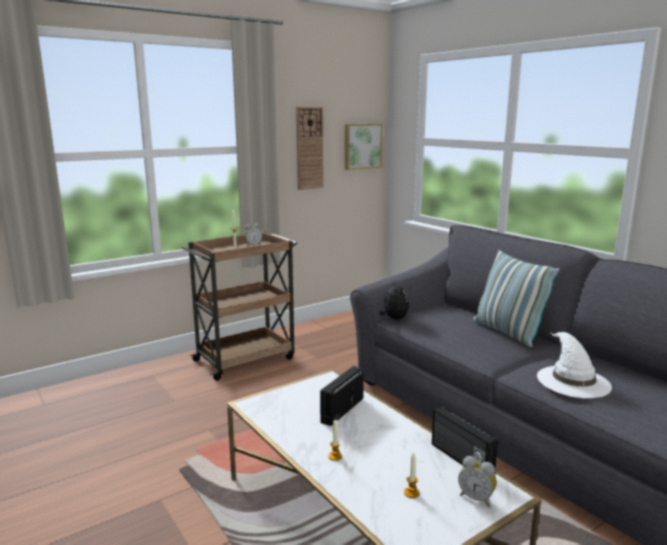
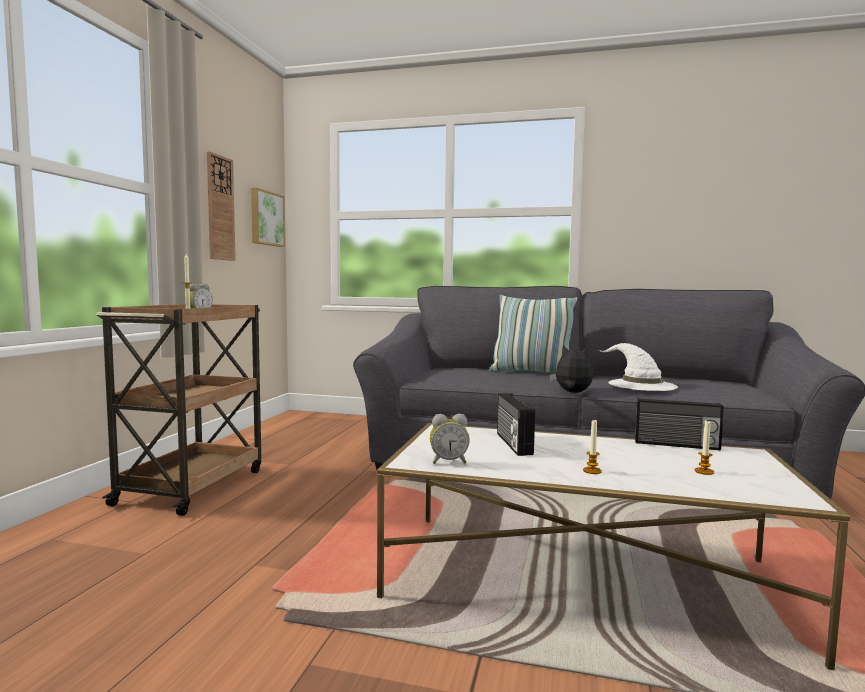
camera: 40 degrees left, 10 degrees down
(394, 318) = (416, 379): plush toy -> plush toy (572, 393)
(476, 498) = (743, 460): alarm clock -> alarm clock (448, 461)

